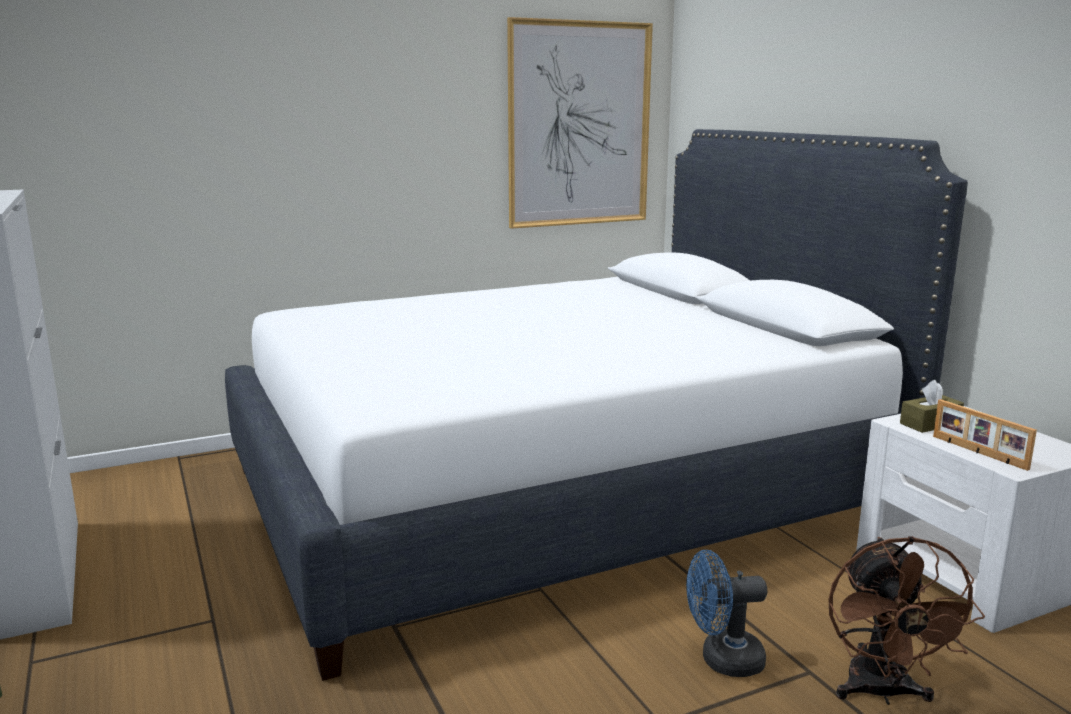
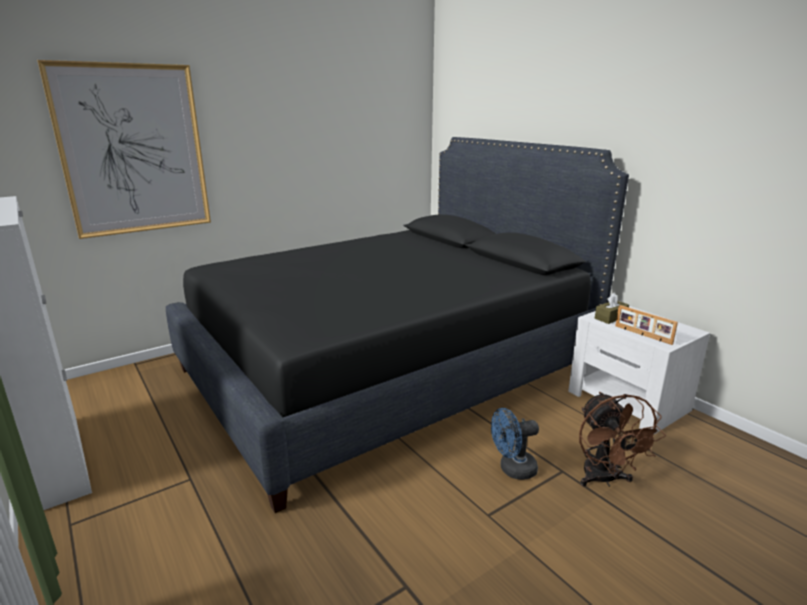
camera: 10 degrees left, 5 degrees up
(558, 494) = (389, 369): white bed -> black bed
(579, 125) = (379, 134): picture -> picture (134, 150)

